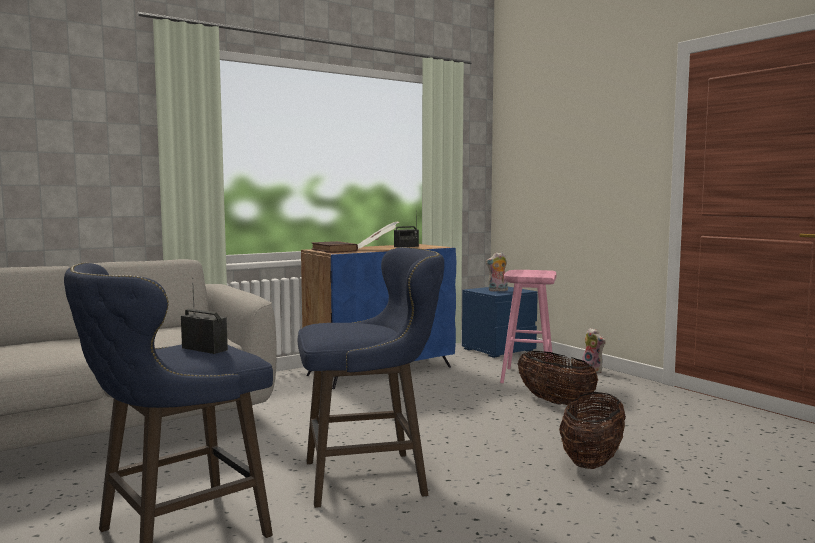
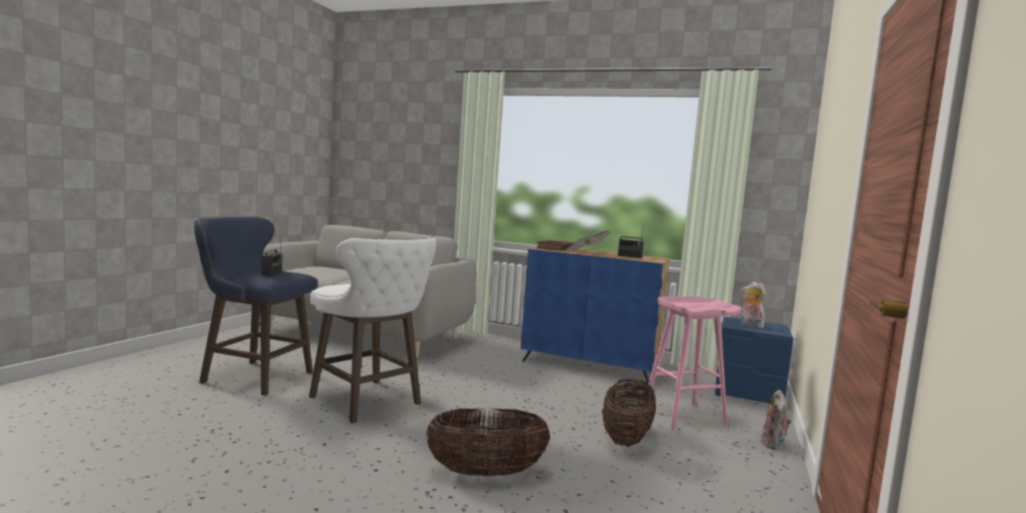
camera: 55 degrees right, 0 degrees up
(371, 477) = (368, 402): blue stool -> white stool

